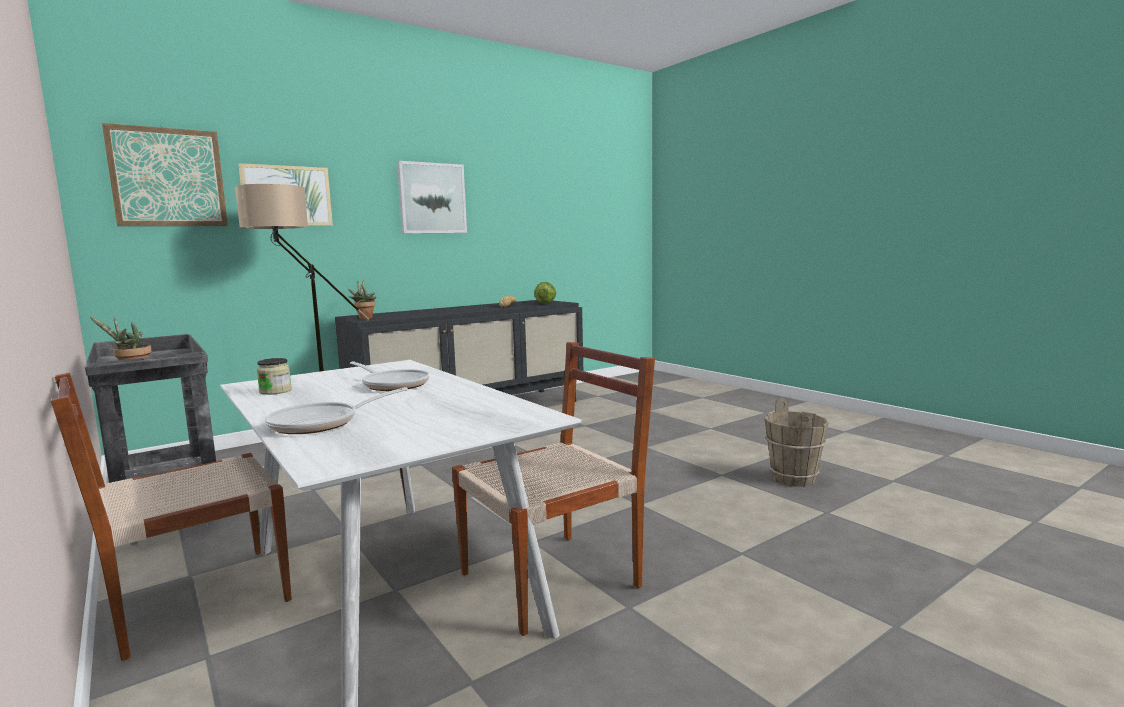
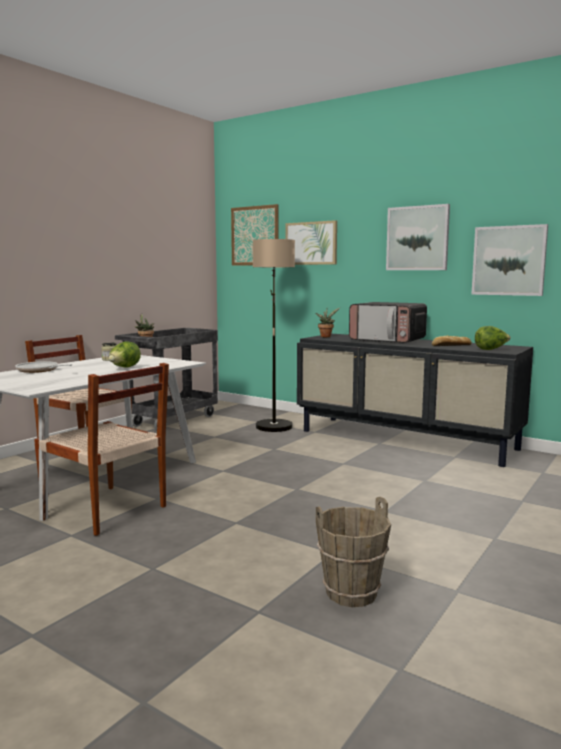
camera: 70 degrees right, 0 degrees up
(393, 384) = (124, 368): frying pan -> lettuce
(442, 311) = (388, 340): none -> microwave
(516, 224) = (509, 260): none -> picture

